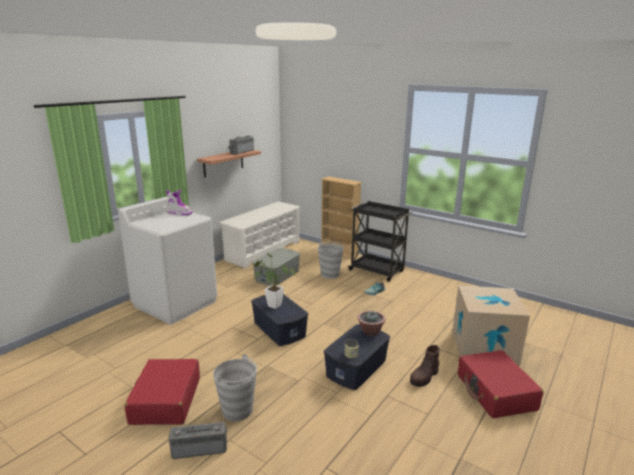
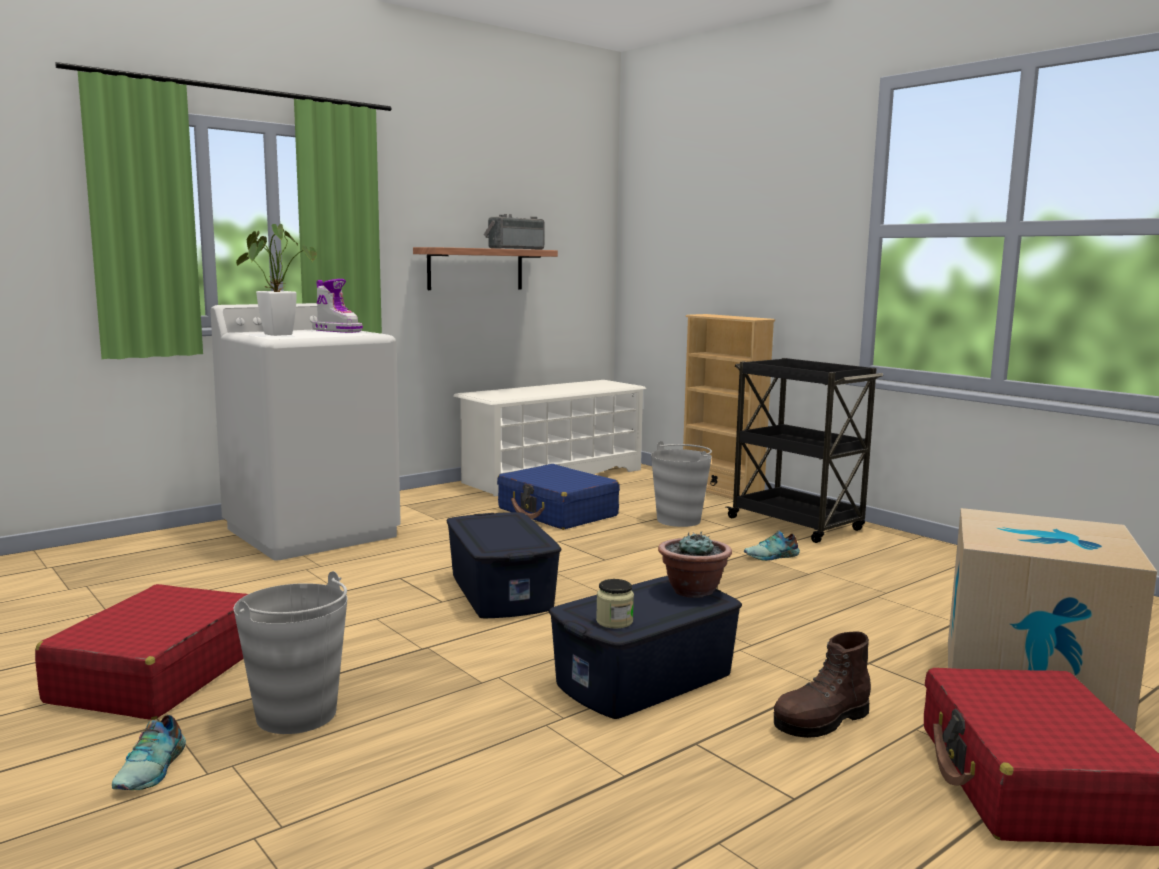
camera: 15 degrees right, 10 degrees down
(200, 448) = (153, 769): radio -> shoe
(272, 305) = (487, 528): potted plant -> potted plant (275, 334)
(277, 276) = (557, 512): grey storage box -> blue suitcase

